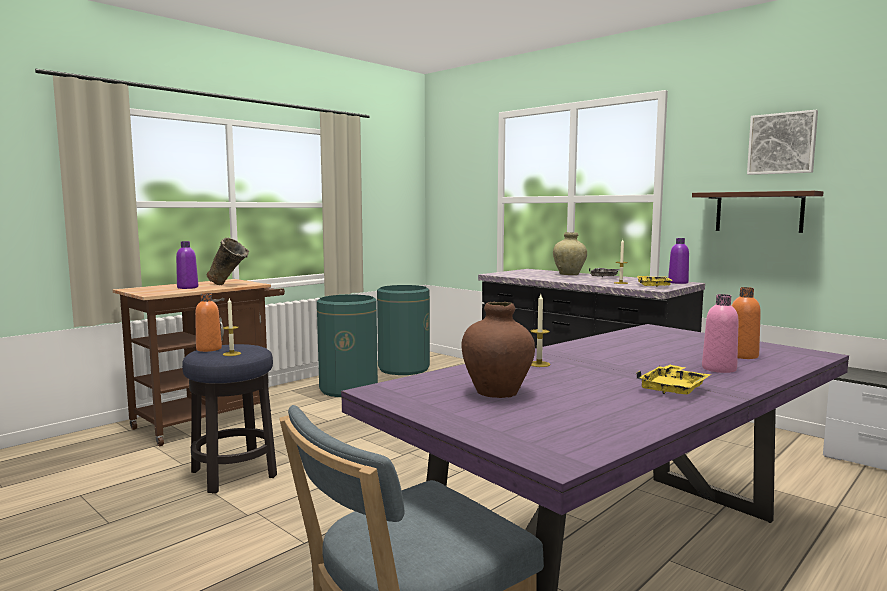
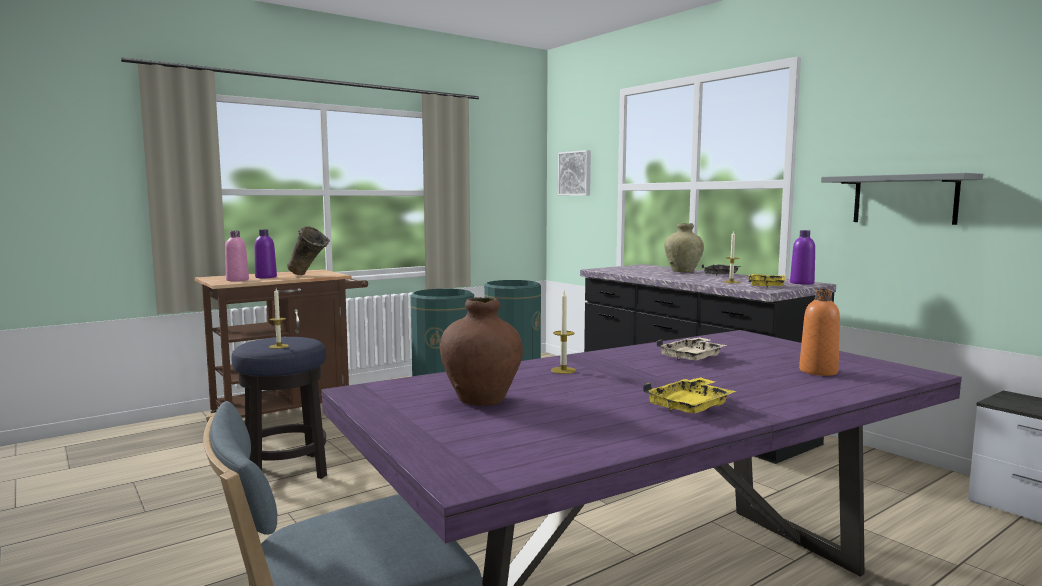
camera: 10 degrees right, 0 degrees up
(209, 349) = (261, 340): orange bottle -> none
(633, 348) = (692, 357): none -> beige tray
(719, 369) = (772, 385): pink bottle -> pink bottle (237, 280)
(759, 212) = (904, 199): brown shelf -> grey shelf
(782, 143) = (933, 116): picture -> picture (575, 173)

